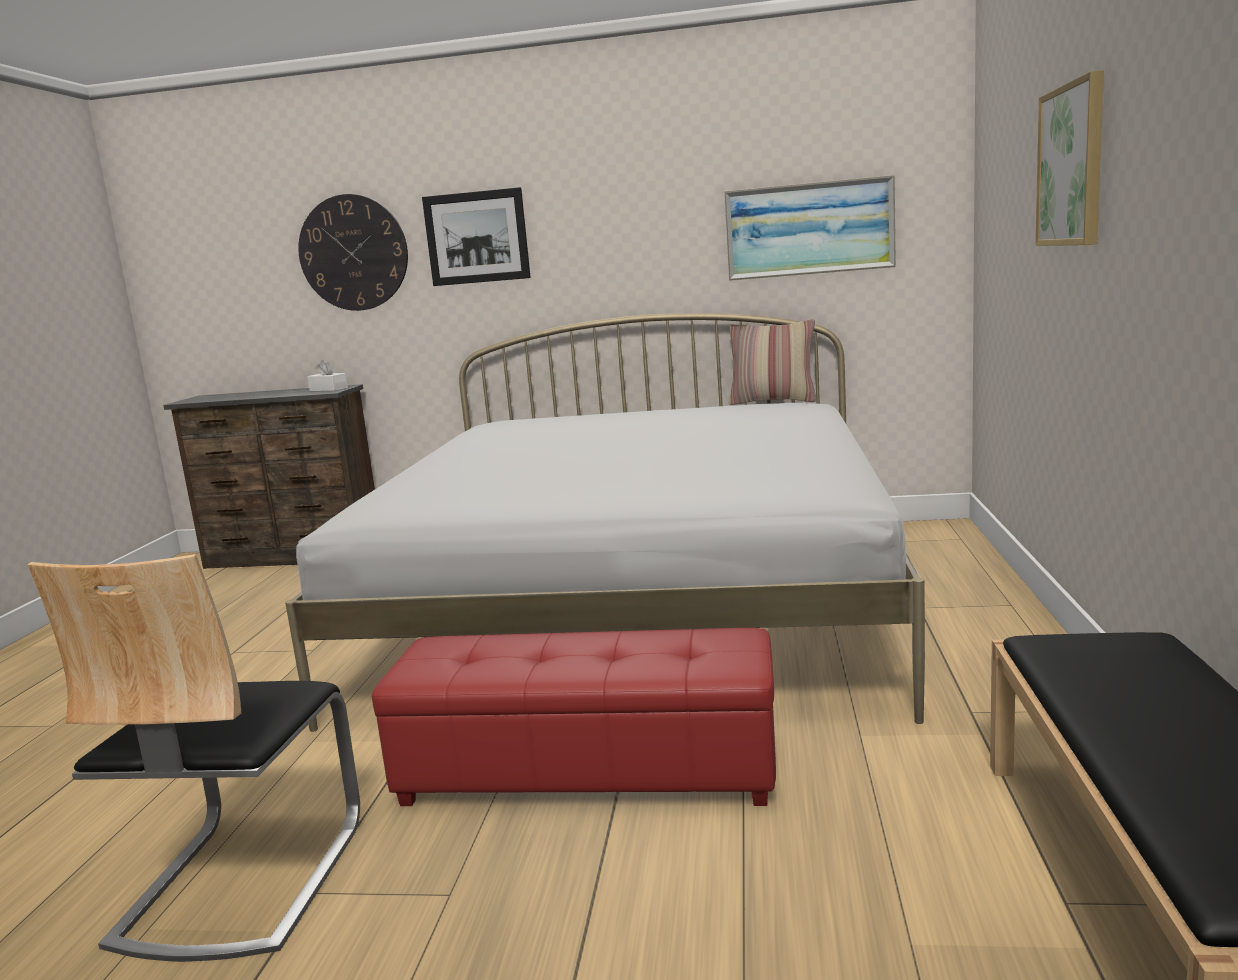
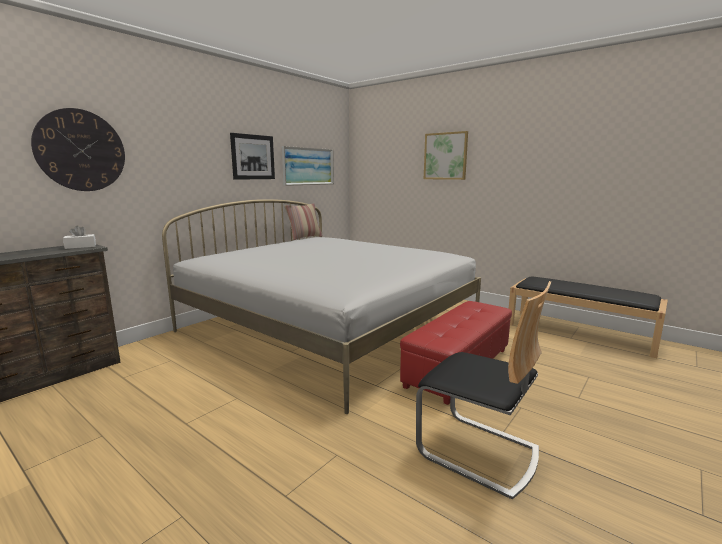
camera: 60 degrees left, 0 degrees up
(477, 237) = (169, 151): picture -> picture (253, 157)

